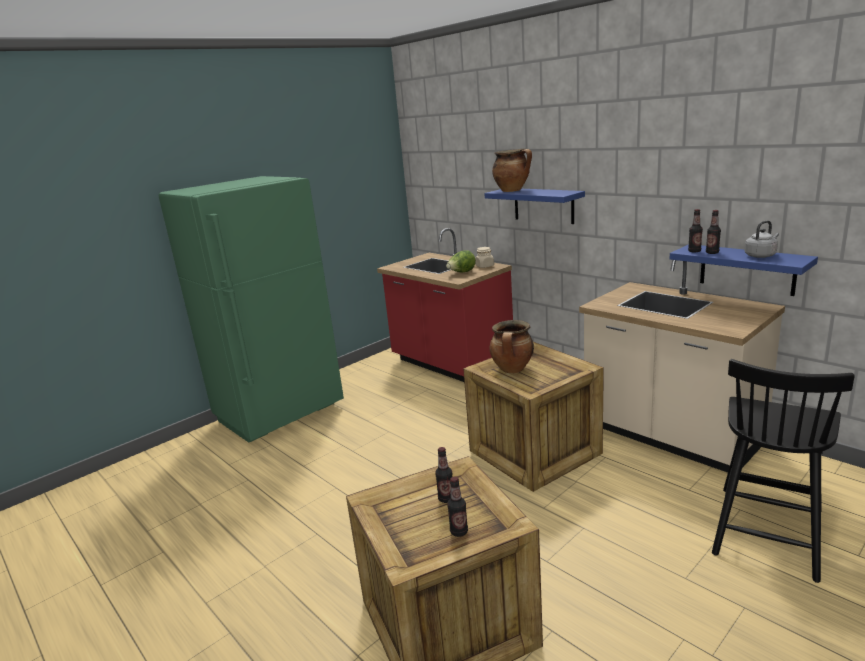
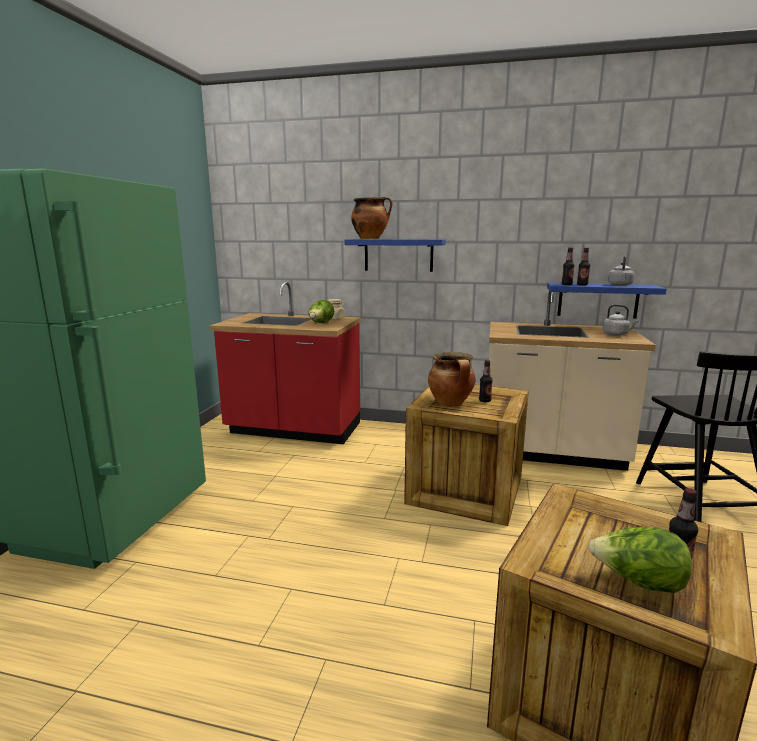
camera: 35 degrees left, 5 degrees down
(415, 532) = (638, 582): none -> lettuce
(446, 498) = (600, 533): bottle -> bottle (485, 401)
(732, 317) = (616, 334): none -> grey kettle

